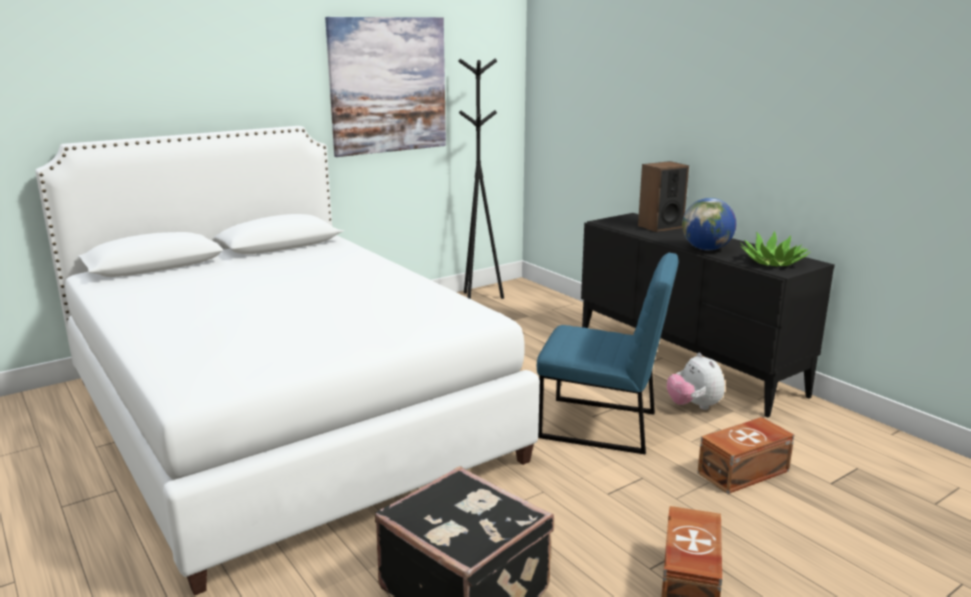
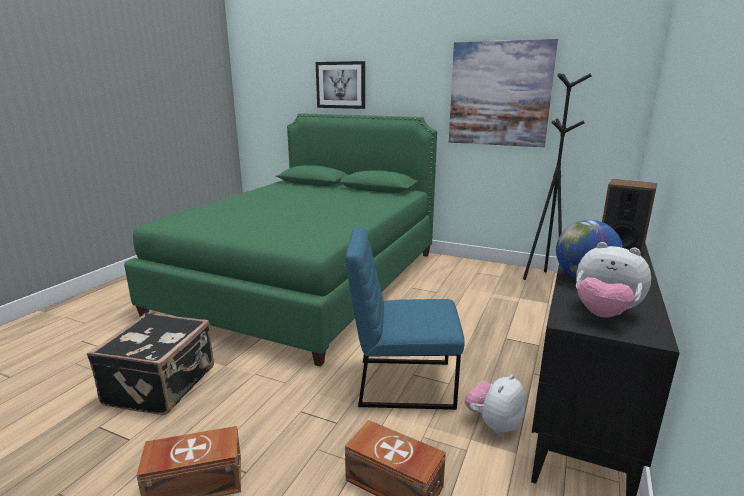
camera: 60 degrees right, 0 degrees up
(138, 84) = (341, 85): none -> picture
(283, 418) = (306, 281): white bed -> green bed
(602, 426) = (402, 382): blue chair -> blue chair turned 105 degrees clockwise
(772, 262) = (604, 314): potted plant -> plush toy

